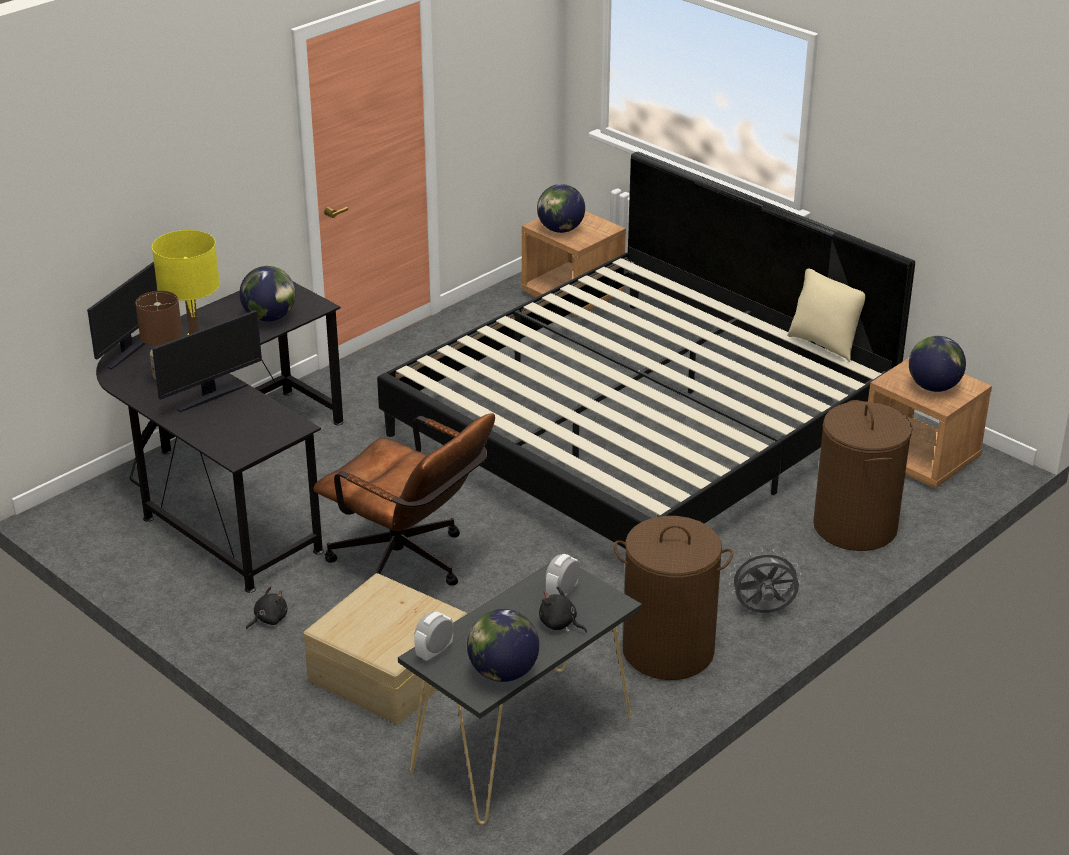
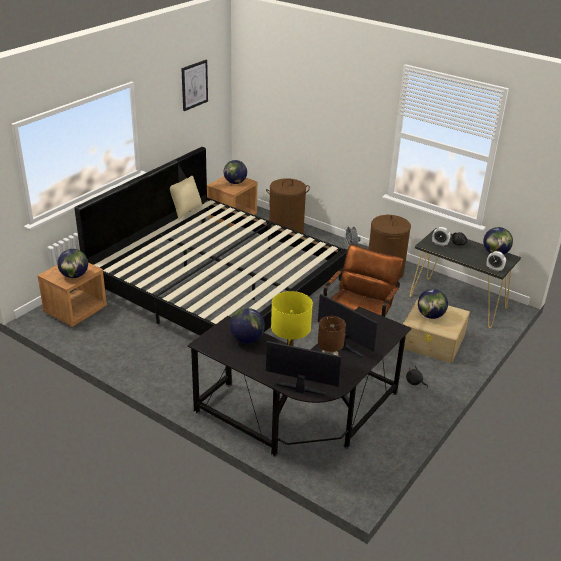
camera: 100 degrees left, 0 degrees up
(392, 613) = (430, 315): none -> globe
(963, 136) = (194, 85): none -> picture

